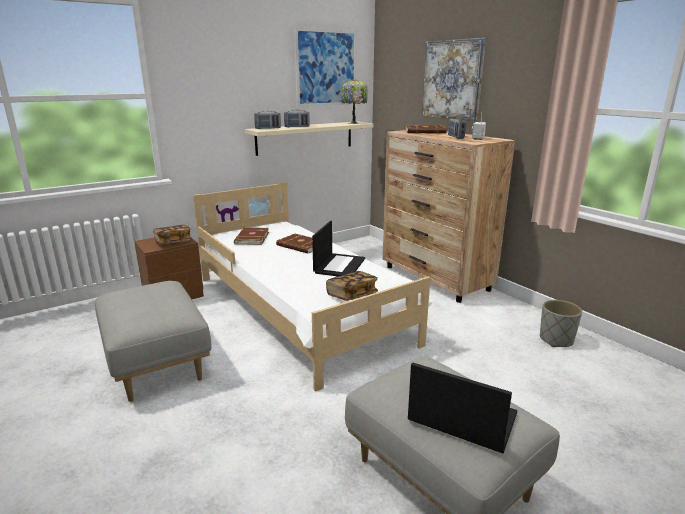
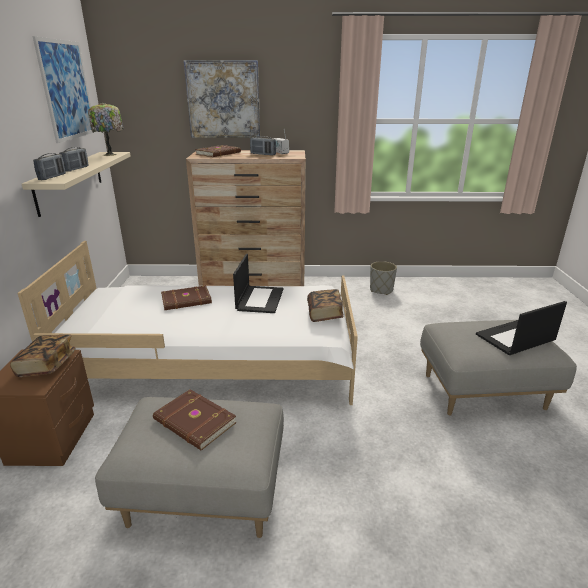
camera: 55 degrees left, 5 degrees up
(251, 238) = (118, 317): brown book -> brown book (194, 422)
(339, 265) = (259, 299): laptop -> laptop turned 45 degrees clockwise

